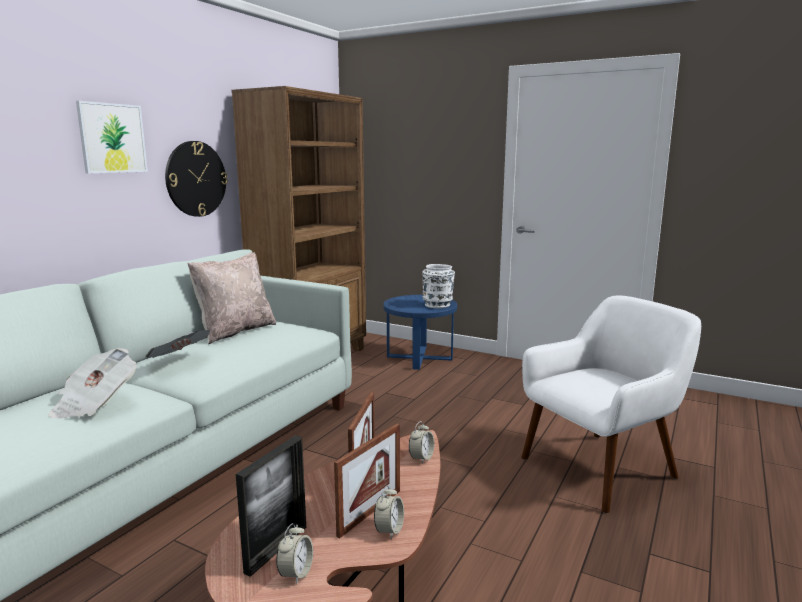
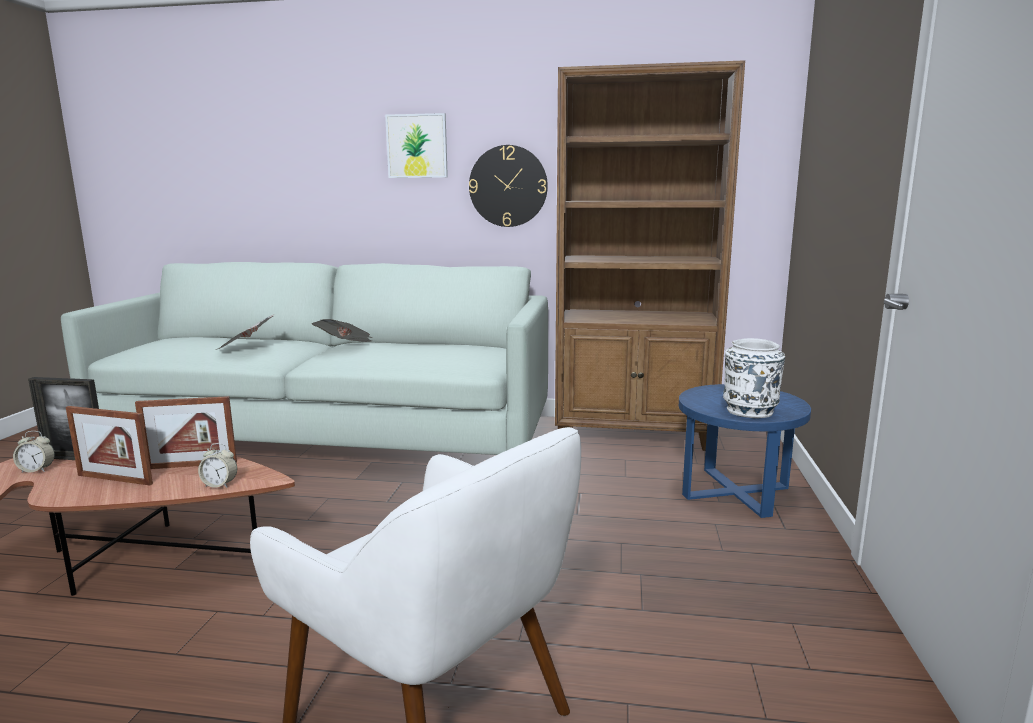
camera: 70 degrees right, 0 degrees up
(235, 331) = (443, 345): beige pillow -> none
(389, 530) = (79, 491): alarm clock -> none

